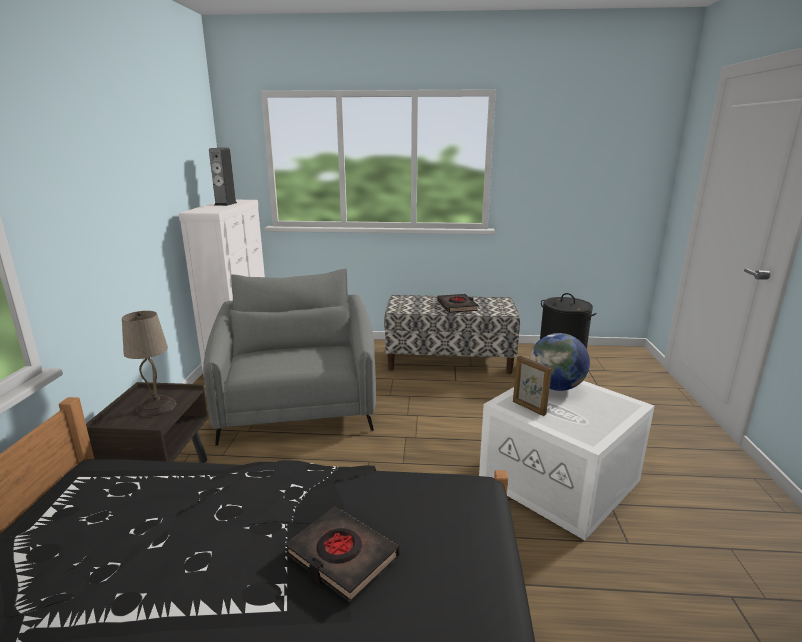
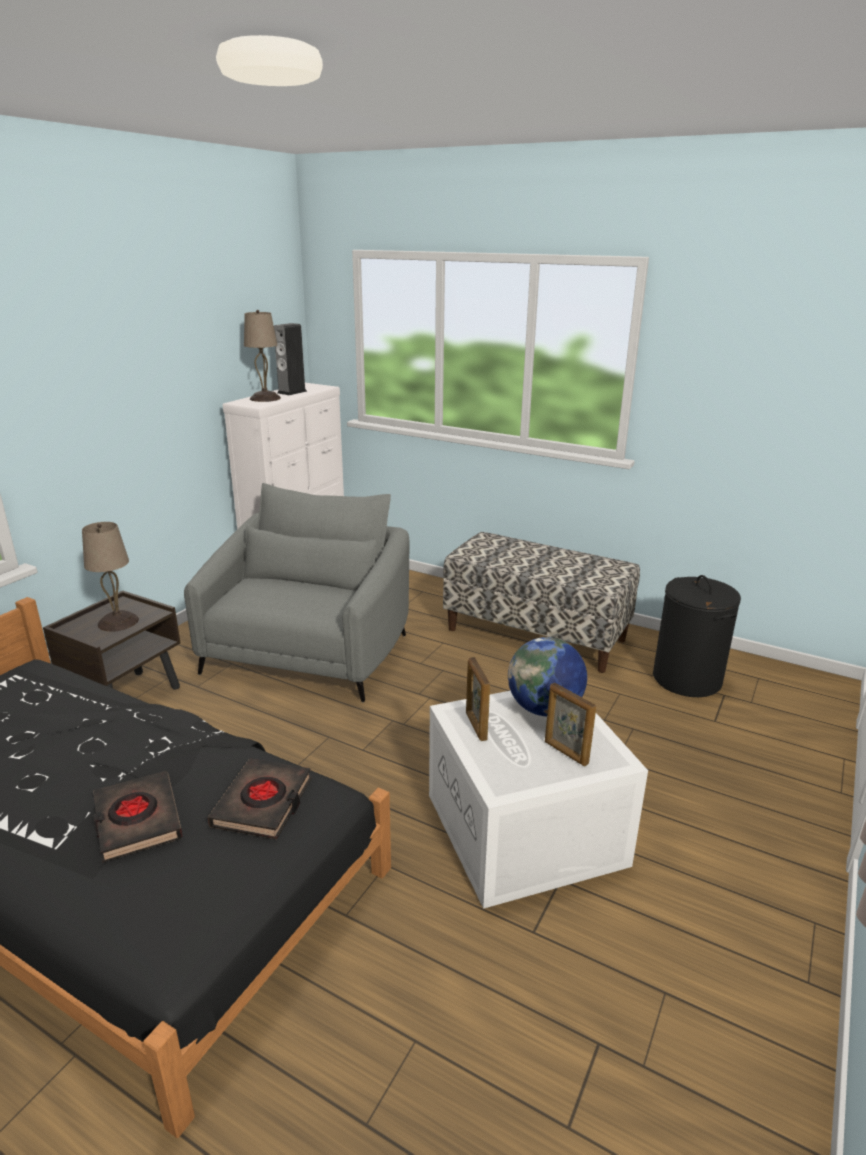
camera: 25 degrees right, 5 degrees up
(210, 208) = (265, 398): none -> beige table lamp
(457, 306) = (546, 564): black book -> black book (263, 803)
(600, 408) = (565, 753): none -> picture frame

